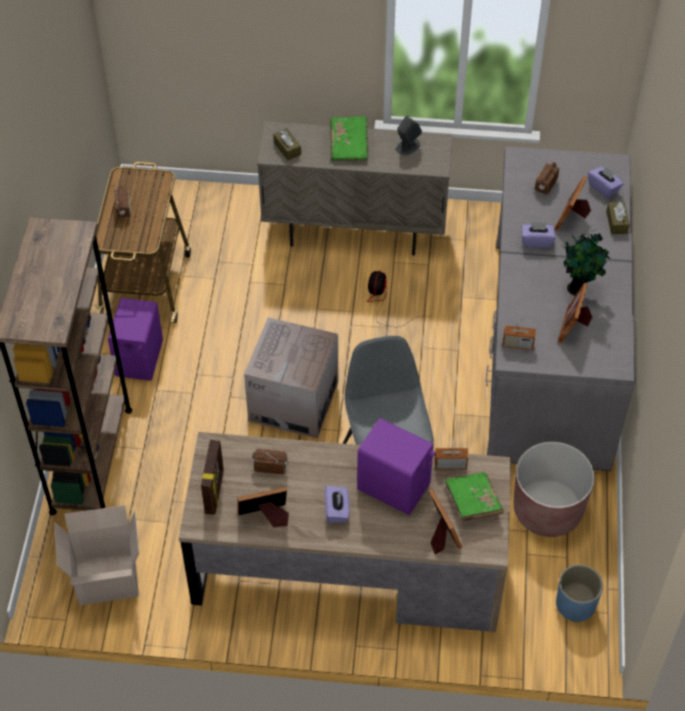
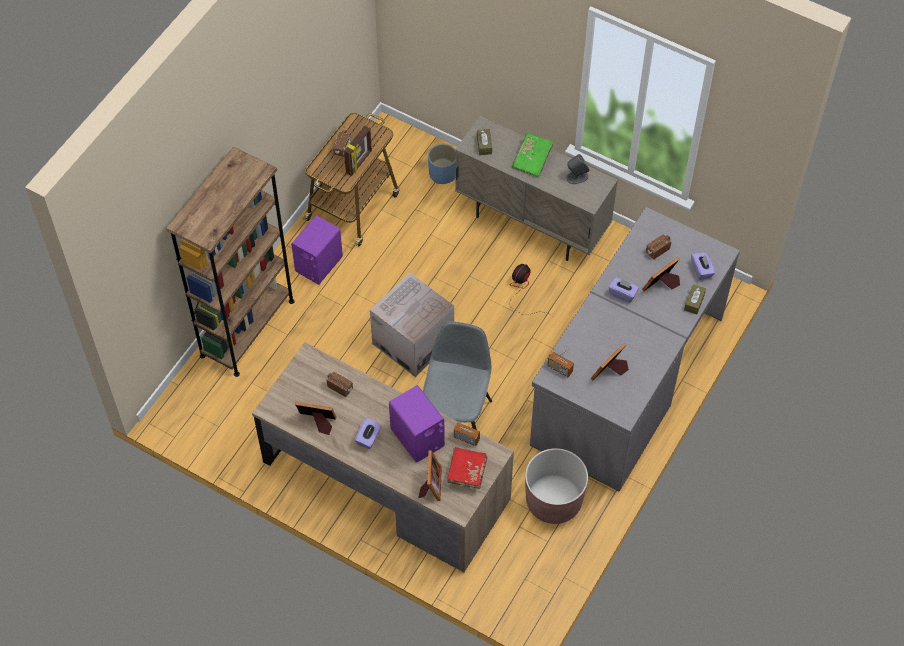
camera: 25 degrees right, 5 degrees up
(106, 580) = (214, 421): cardboard box -> none
(215, 492) = (293, 390): picture frame -> picture frame (359, 162)
(472, 502) = (466, 472): green book -> red book
(575, 604) = (533, 578): blue planter -> blue planter (442, 173)
(578, 288) = (631, 343): potted plant -> none

